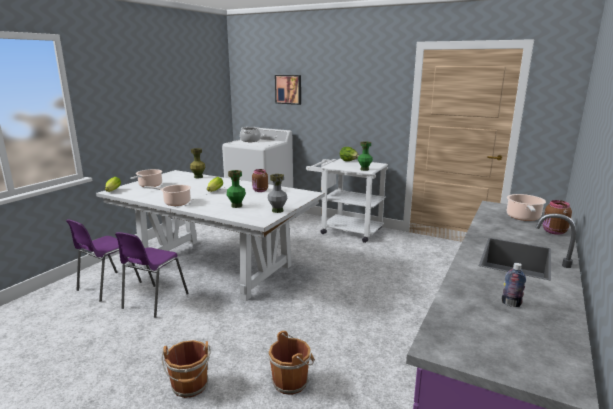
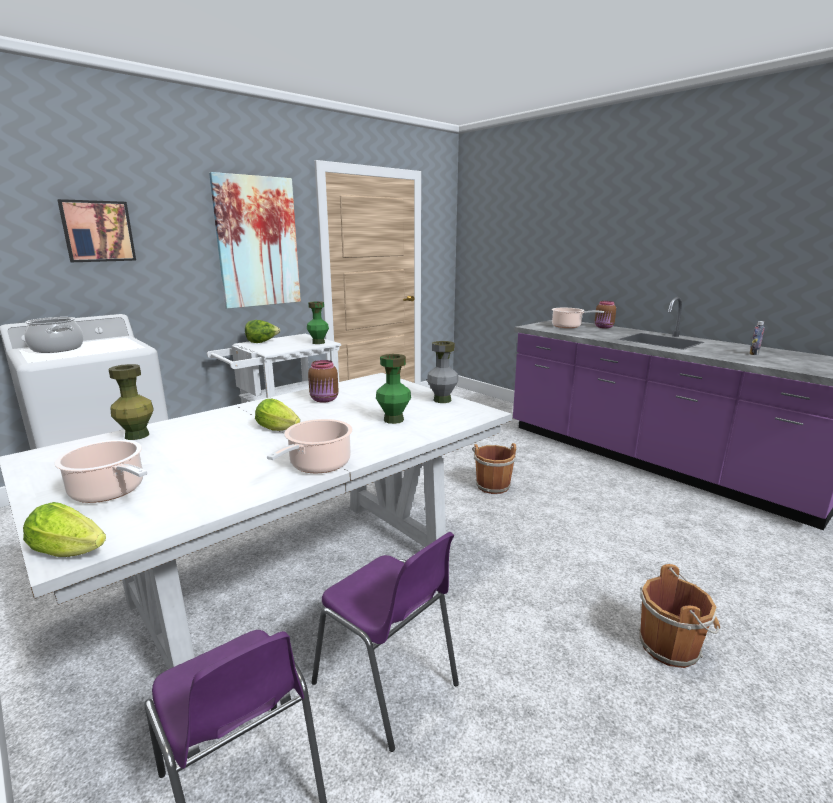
camera: 70 degrees left, 0 degrees up
(291, 381) = (649, 555): brown bucket -> brown bucket (492, 485)
(366, 98) = (257, 242): none -> picture

